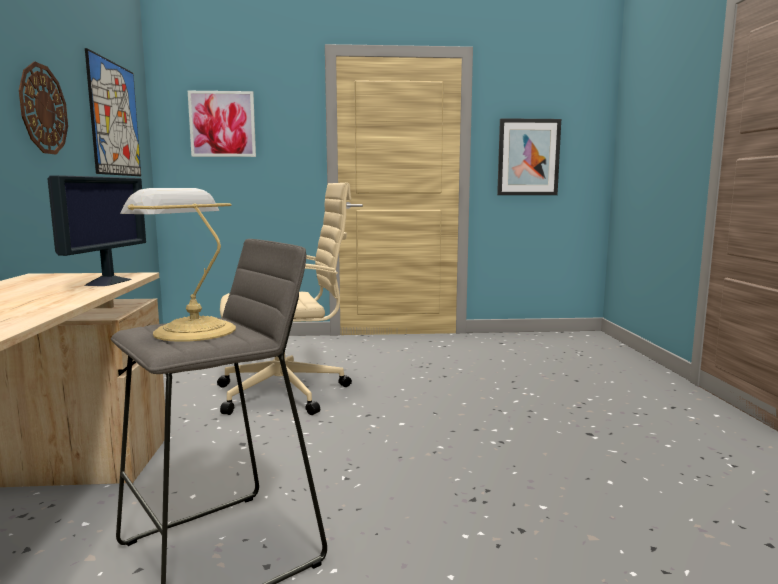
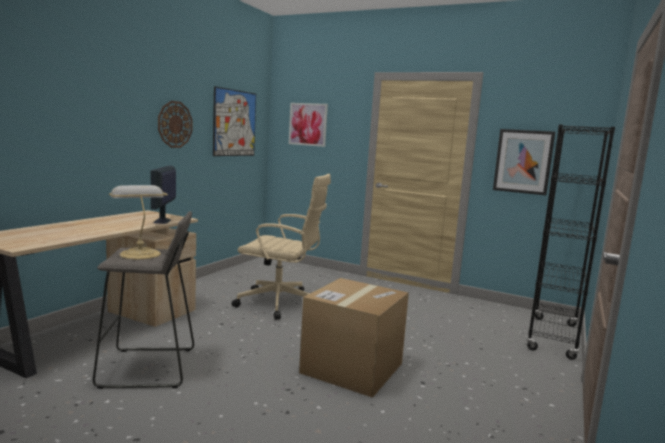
camera: 30 degrees right, 0 degrees up
(109, 282) = (162, 221): monitor -> monitor turned 135 degrees clockwise
(498, 444) = (352, 368): none -> cardboard box
(610, 352) = (553, 337): none -> black bookcase

